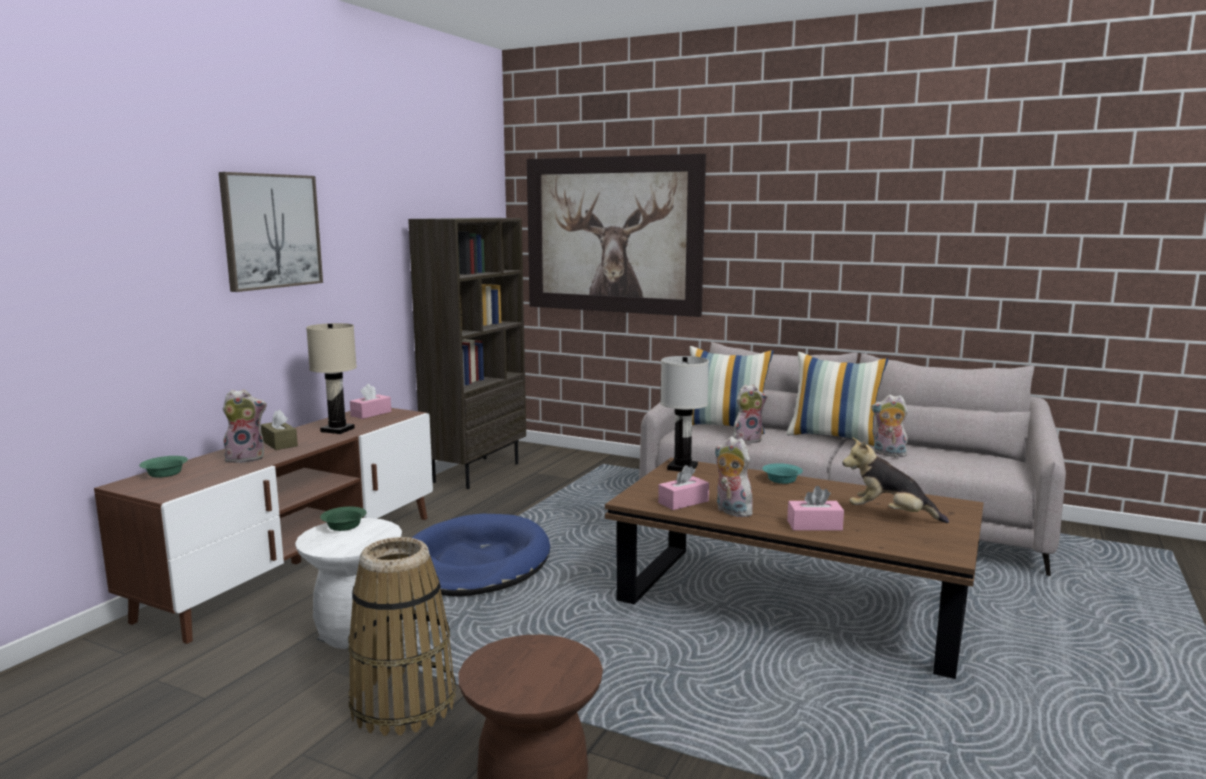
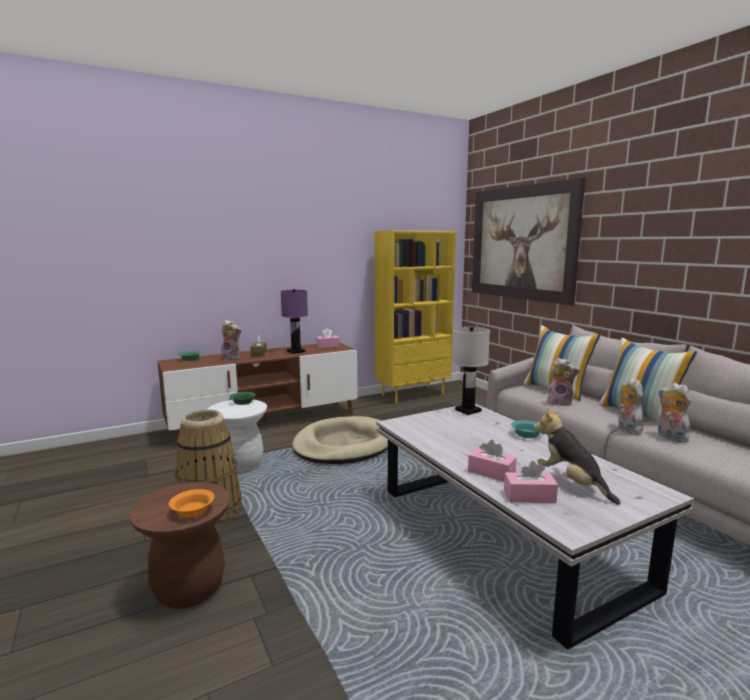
camera: 35 degrees right, 0 degrees up
(271, 231) = (274, 236): picture -> none
(338, 430) = (296, 351): beige table lamp -> purple table lamp
(475, 562) = (343, 445): blue dog bed -> beige dog bed
(476, 472) = (413, 394): brown bookcase -> yellow bookcase
(566, 670) = (193, 511): none -> orange bowl
(683, 502) = (426, 432): pink tissue box -> pink tissue box (529, 496)
(731, 511) = (447, 446): plush toy -> plush toy (627, 429)
(790, 606) = (502, 536): brown coffee table -> white coffee table

